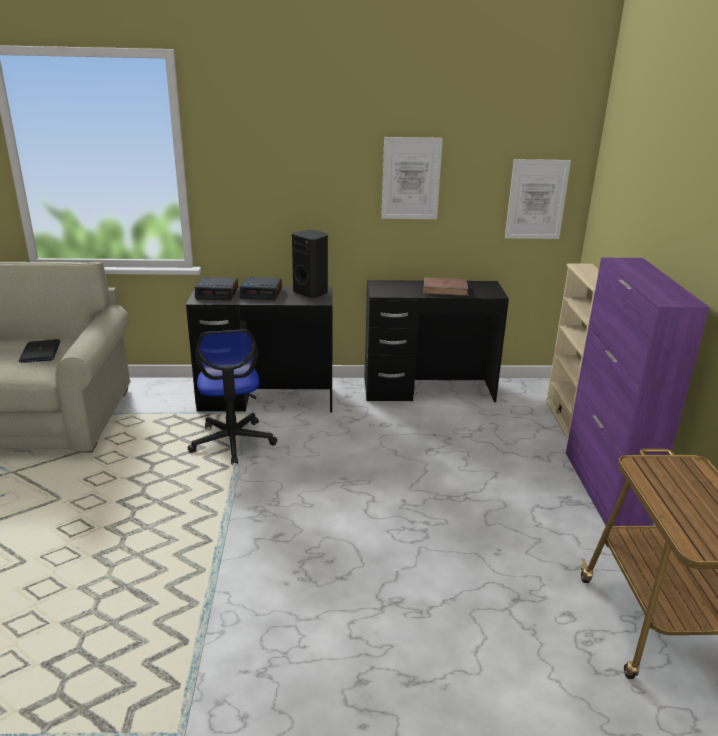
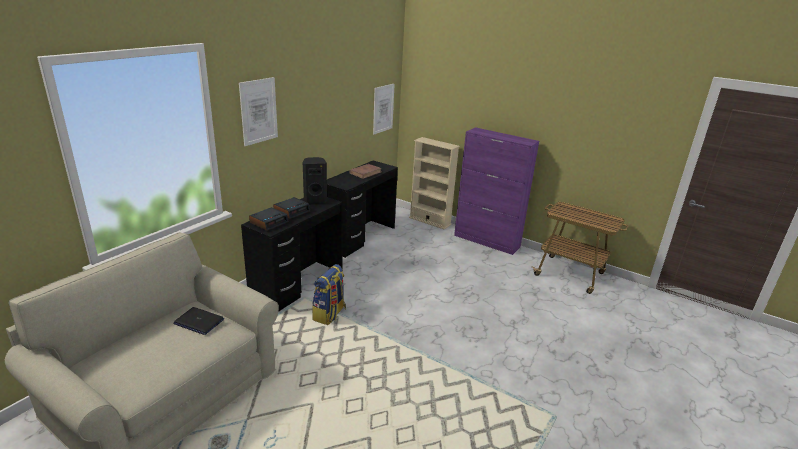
camera: 55 degrees left, 0 degrees up
(232, 442) = (329, 314): office chair -> backpack
(411, 179) = (335, 110): picture -> picture (258, 111)

